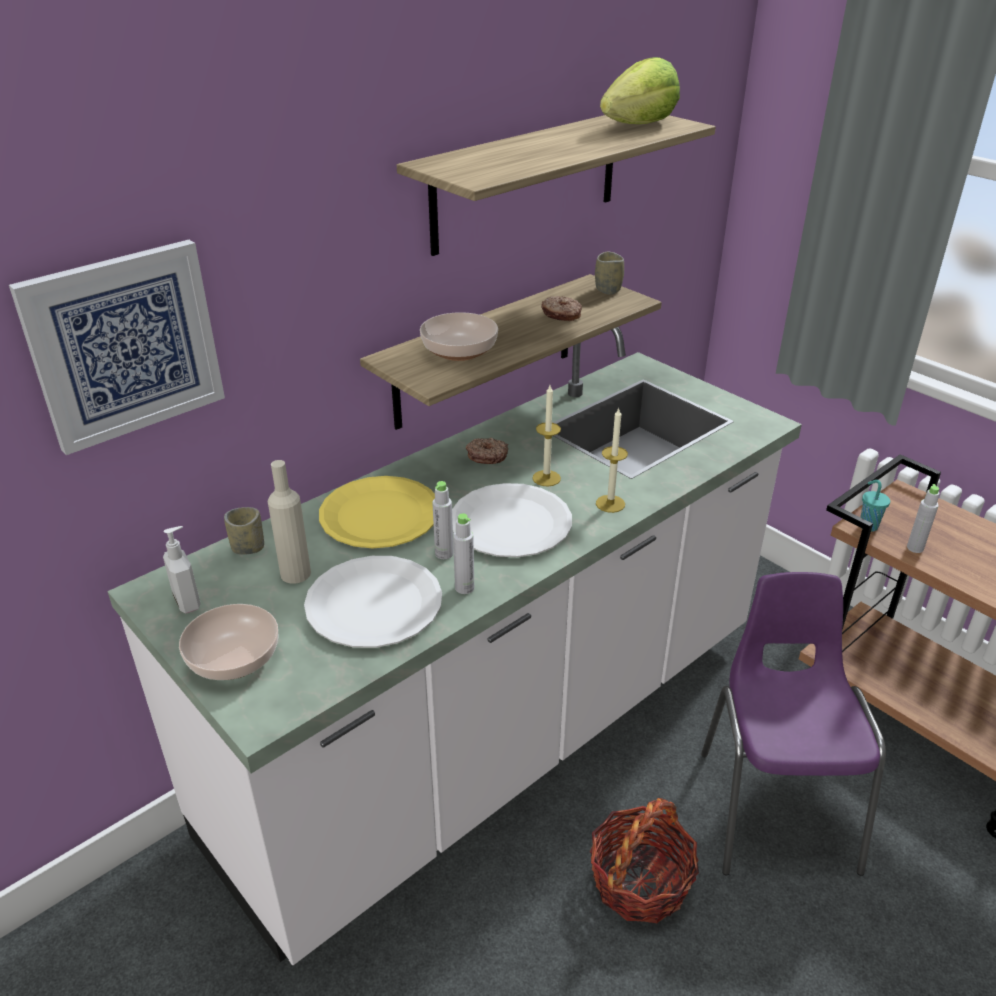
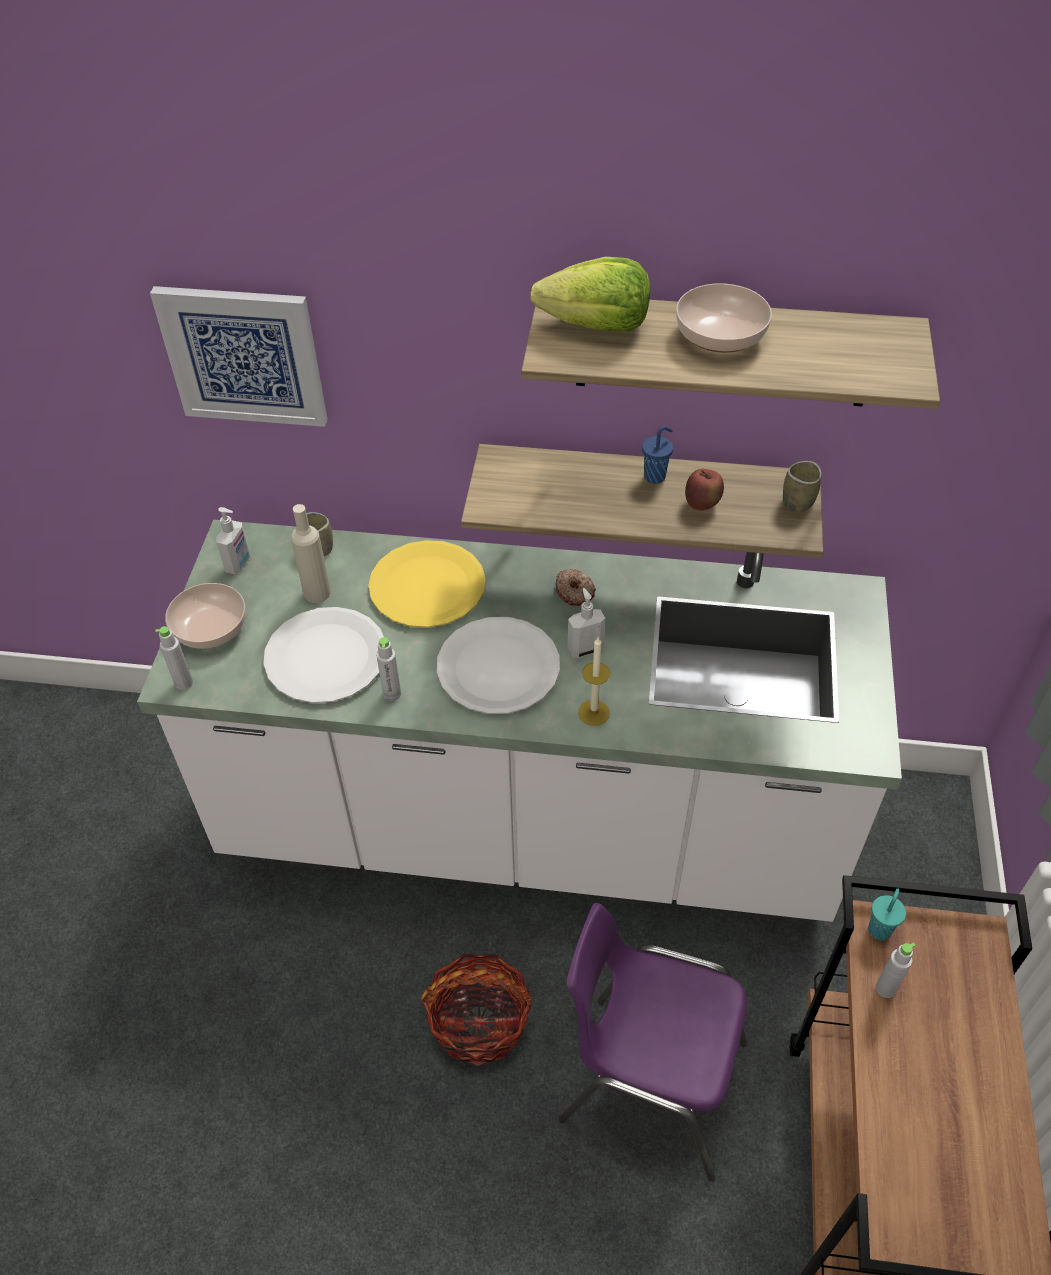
camera: 50 degrees right, 15 degrees up
(444, 553) = (419, 655): grey bottle -> grey bottle (183, 683)
(460, 351) = (557, 488): bowl -> bowl (721, 336)
(509, 317) = (655, 476): none -> blue cup
(546, 478) = (585, 649): candle -> soap dispenser
(561, 315) = (702, 504): donut -> apple
(639, 125) = (858, 353): lettuce -> lettuce (596, 326)
(775, 806) = (649, 1080): purple chair -> purple chair turned 120 degrees counterclockwise

